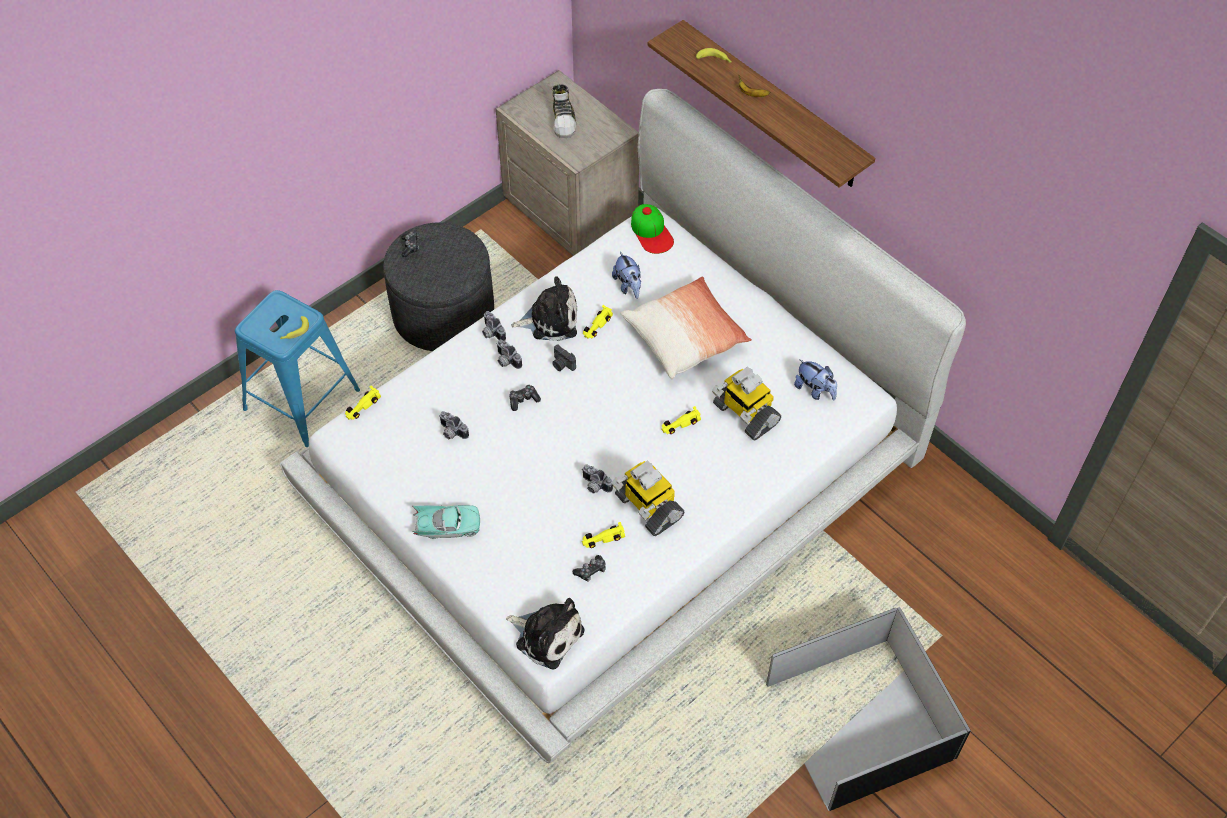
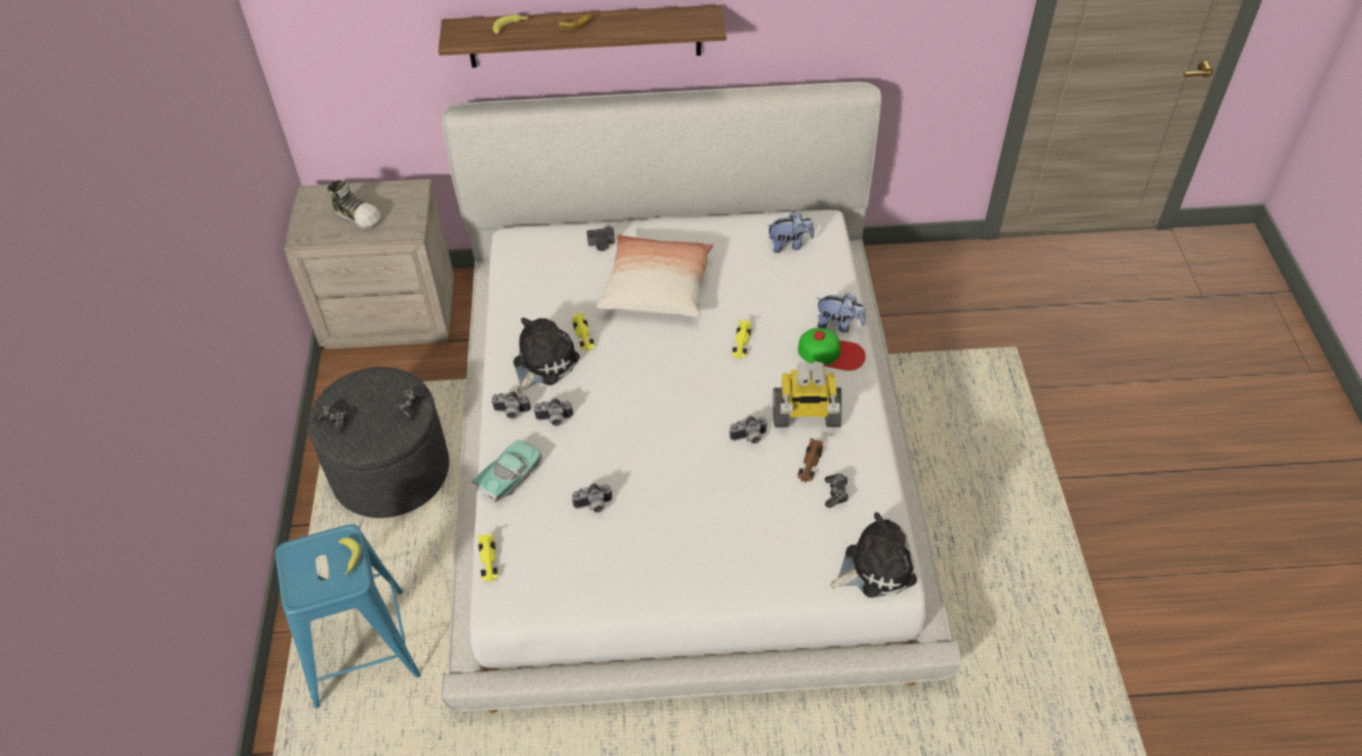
camera: 50 degrees left, 5 degrees down
(447, 526) = (692, 573): turquoise toy car -> turquoise toy car (510, 477)
(523, 400) = (611, 432): game controller -> game controller (410, 406)
(562, 364) = (600, 383): camera -> camera (601, 245)
(602, 538) = (809, 464): yellow toy car -> brown toy car
(628, 286) = (565, 291): plush toy -> plush toy (839, 324)
(651, 232) = (527, 244): cap -> cap (831, 353)
(744, 414) = (772, 298): toy robot -> none
(858, 719) = (1050, 442): black storage box -> none

